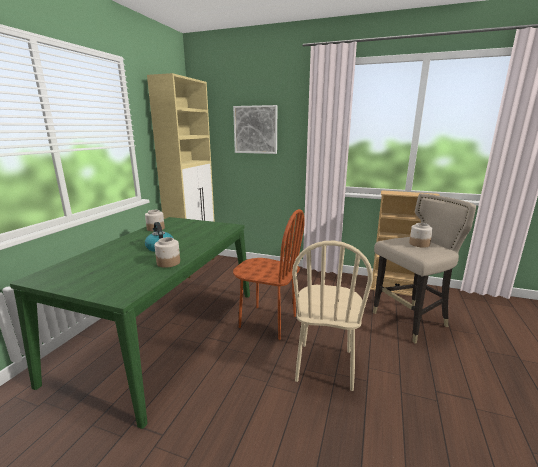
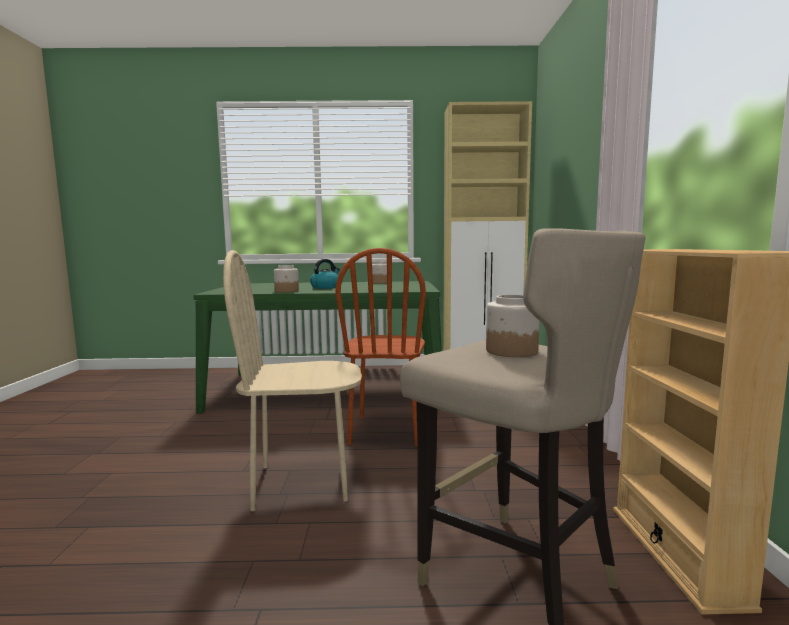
camera: 70 degrees right, 10 degrees down
(255, 129) = (573, 157): picture -> none

